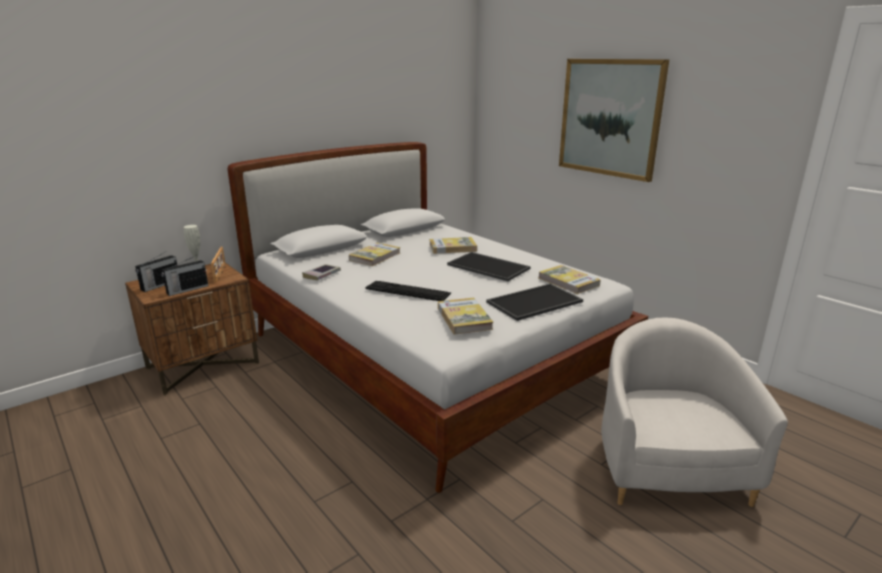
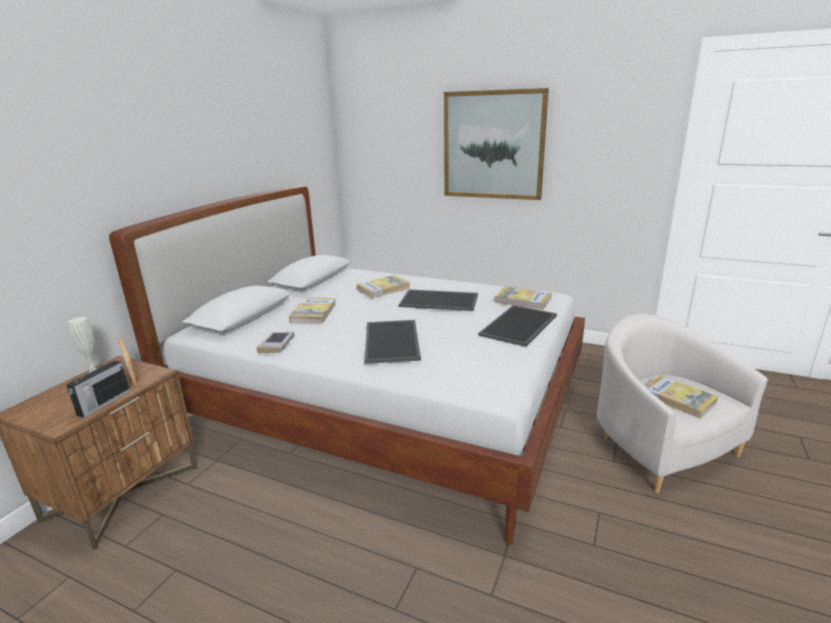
camera: 25 degrees left, 0 degrees up
(160, 285) = (54, 407): radio -> none
(407, 291) = (393, 341): keyboard -> tray
(464, 318) = (482, 356): book -> book (678, 399)

